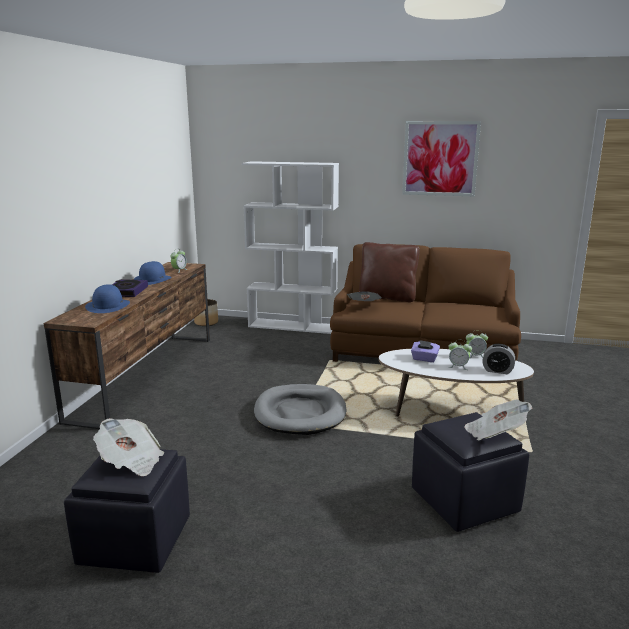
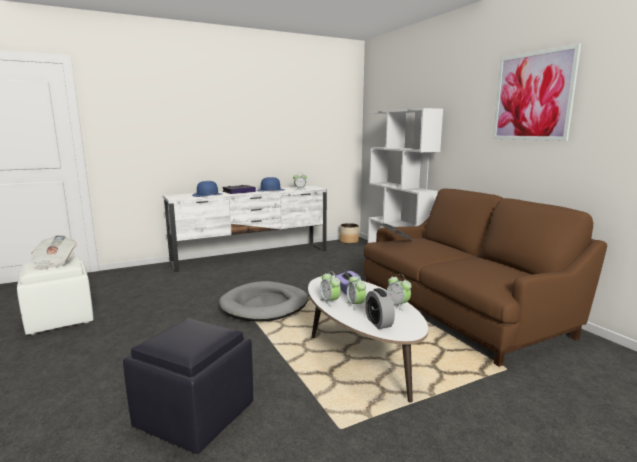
camera: 50 degrees right, 5 degrees down
(135, 540) = (60, 318): black ottoman -> white ottoman
(147, 375) = (252, 256): brown tv stand -> white tv stand
(387, 298) = (439, 242): brown pillow -> none
(441, 371) = (330, 302): none -> alarm clock
(495, 433) = (188, 346): newspaper -> none

